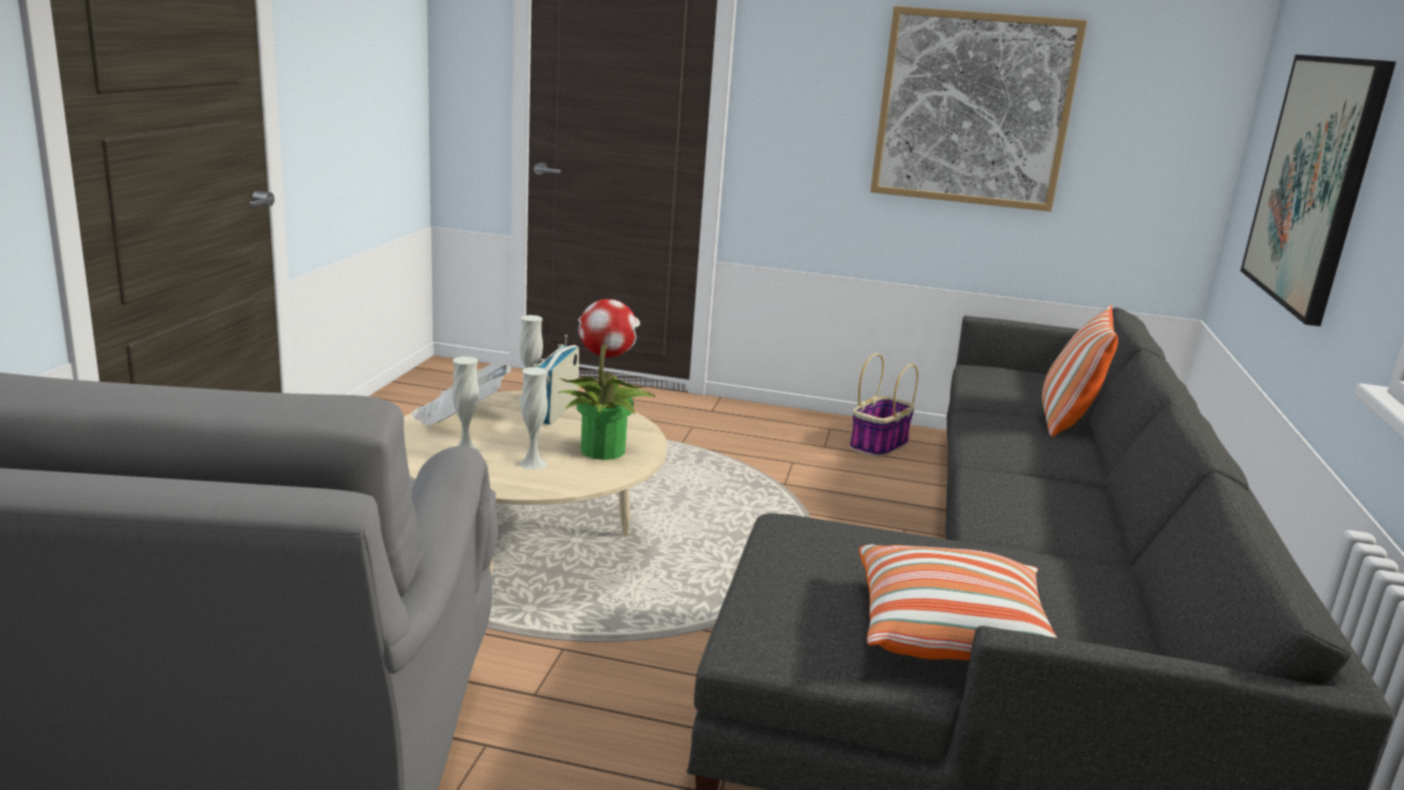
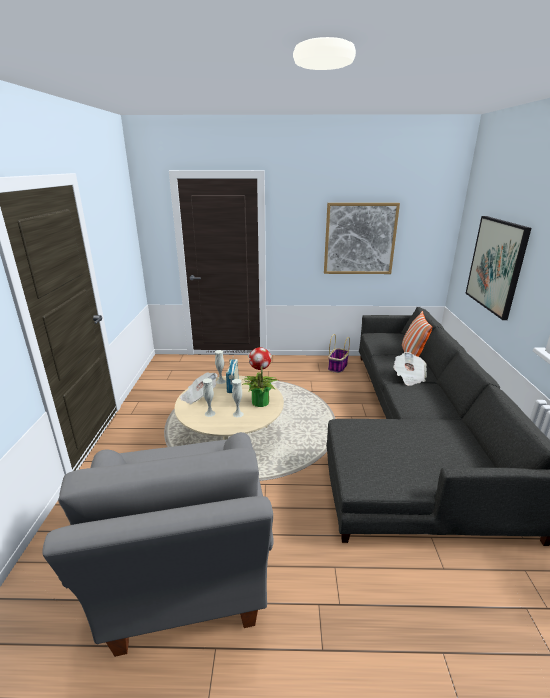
camera: 10 degrees left, 5 degrees up
(951, 633) = (420, 464): pillow -> none
(1030, 462) = (409, 377): none -> newspaper

